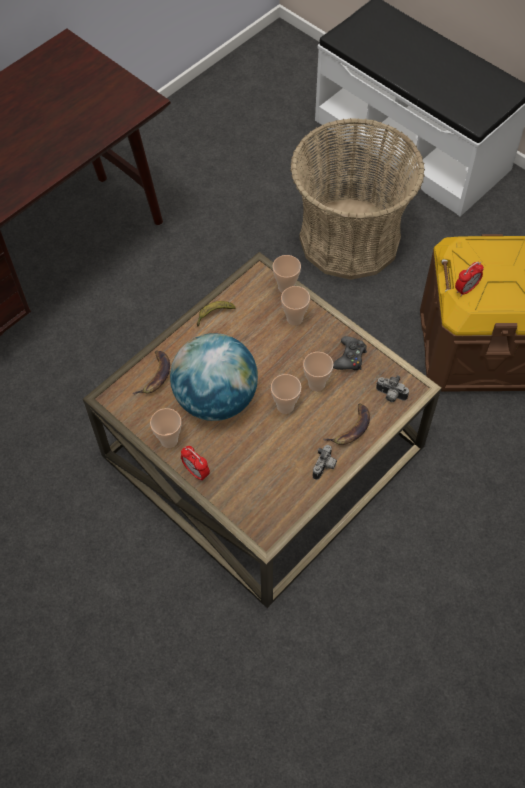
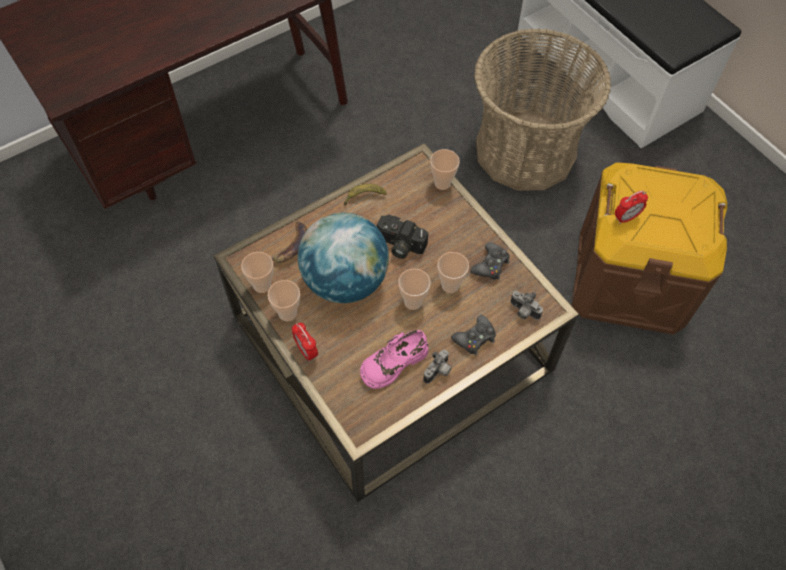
camera: 10 degrees right, 0 degrees up
(259, 355) = (399, 245): none -> camera
(281, 466) = (393, 362): none -> pink shoe
(294, 319) = (443, 216): cup -> cup (262, 285)
(351, 429) = (475, 338): banana -> black game controller

